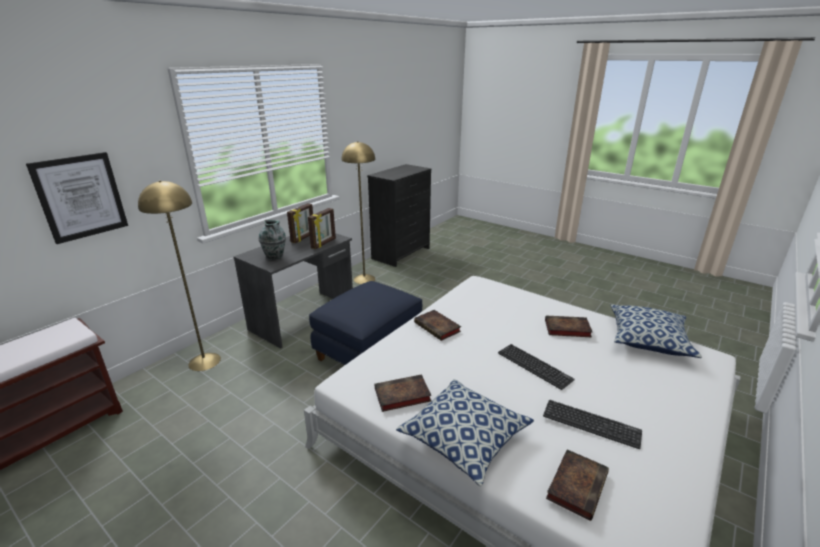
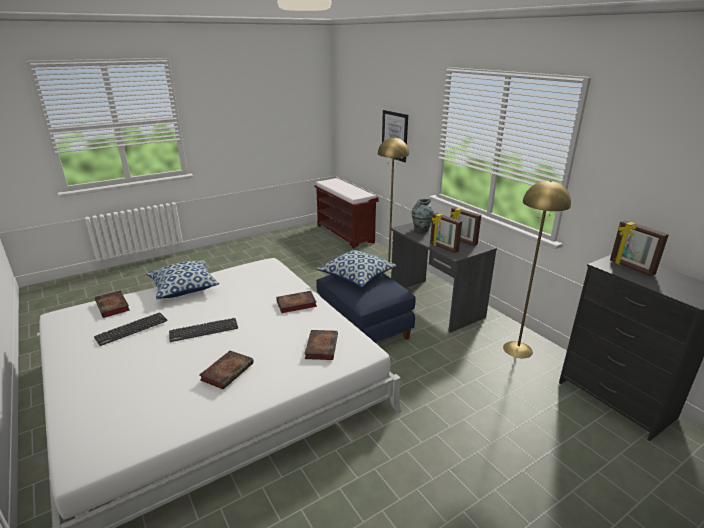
camera: 110 degrees right, 0 degrees up
(392, 174) = (631, 268): none -> picture frame
(401, 396) = (236, 276): book -> book (321, 346)
(648, 340) = (155, 426): pillow -> pillow (356, 276)

